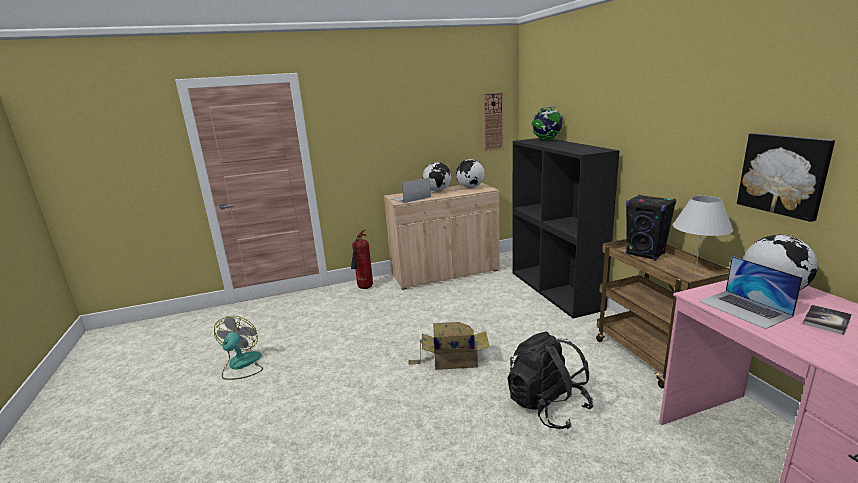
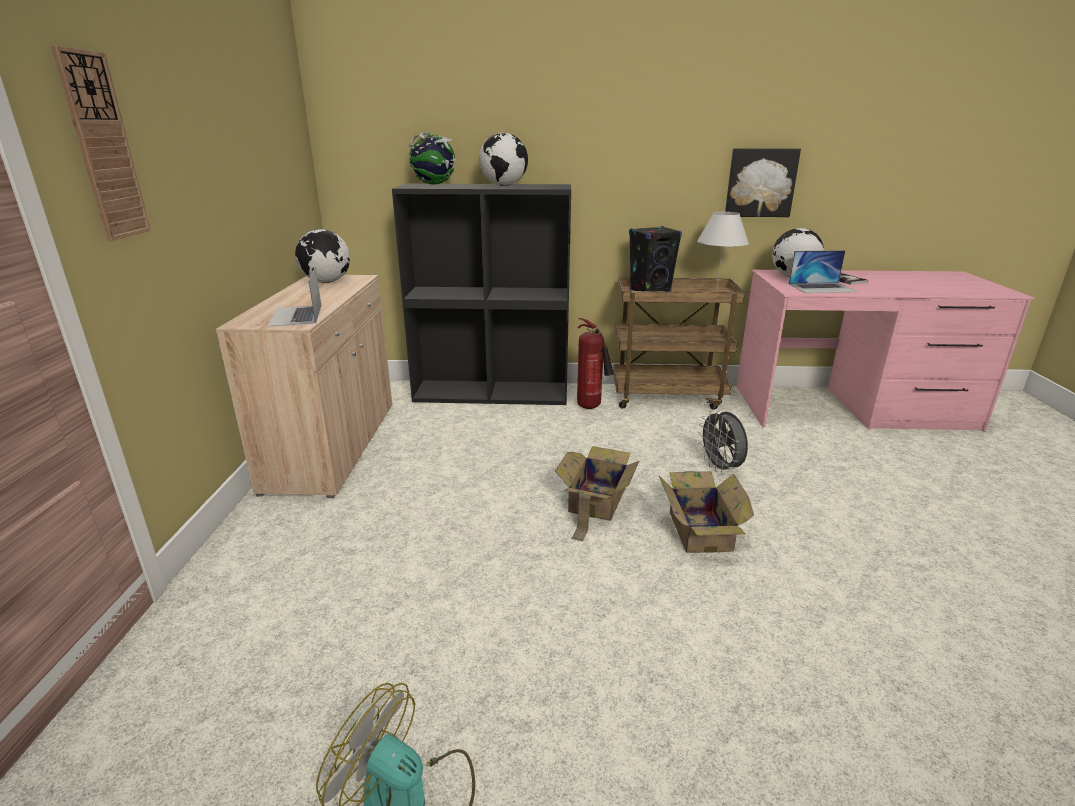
camera: 70 degrees left, 5 degrees up
(364, 288) = (263, 539): fire extinguisher -> fire extinguisher (591, 407)
(437, 191) = (295, 297): globe -> globe (504, 185)
(450, 408) = (700, 529): none -> cardboard box
(493, 121) = (296, 163): wall clock -> wall clock (103, 147)
(547, 406) = (720, 468): black backpack -> grey fan

